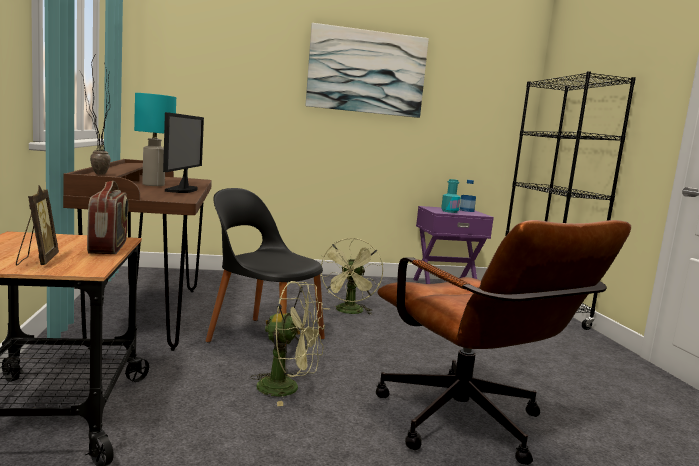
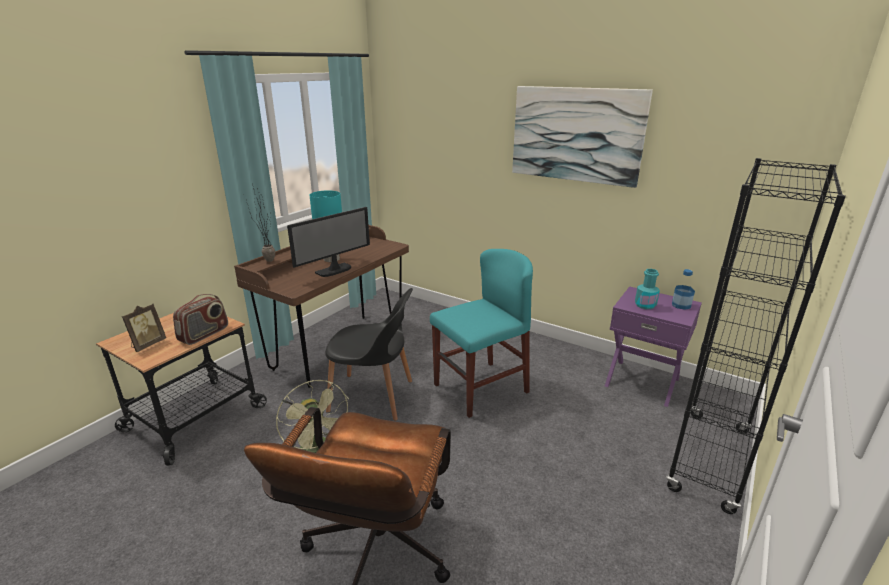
camera: 45 degrees right, 15 degrees up
(264, 339) = (373, 396): black chair -> black chair turned 120 degrees clockwise
(349, 312) = (480, 388): green fan -> turquoise chair

